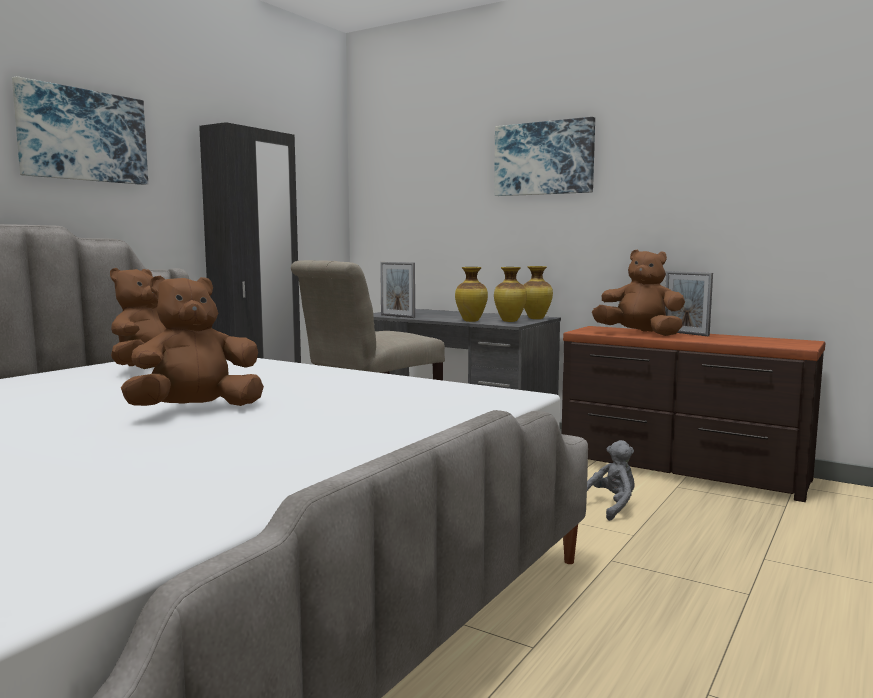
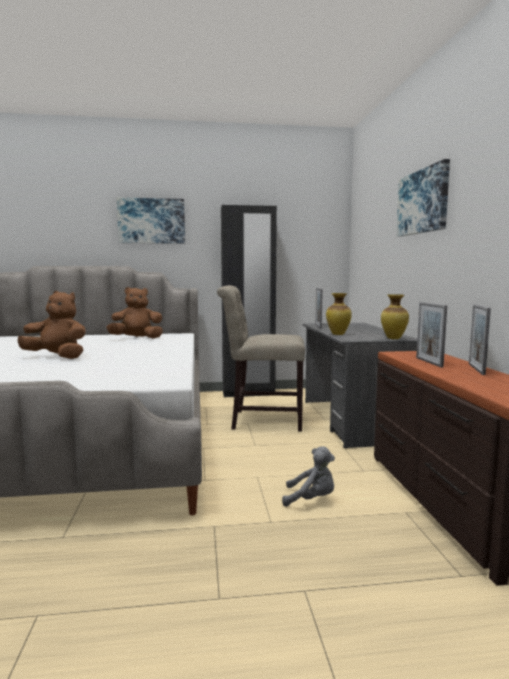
camera: 50 degrees right, 0 degrees up
(509, 321) = (361, 338): vase -> none
(639, 334) = (429, 362): brown plush toy -> picture frame

